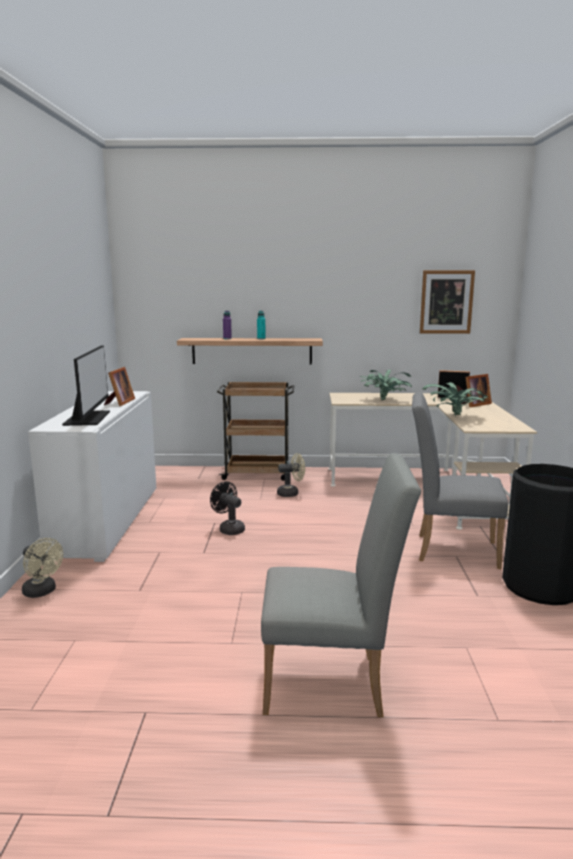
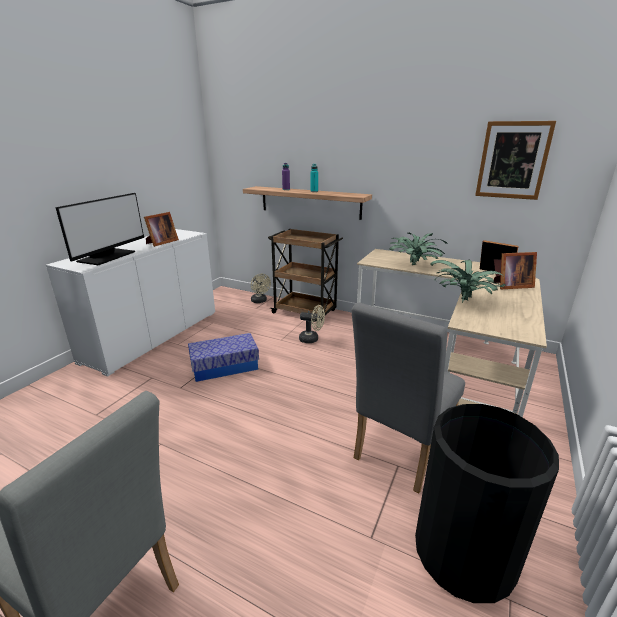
camera: 25 degrees right, 10 degrees up
(42, 592) = (41, 395): beige fan -> beige fan (260, 301)
(229, 529) = (224, 367): black fan -> storage box
(449, 549) = (399, 453): grey chair -> grey chair turned 90 degrees counterclockwise

